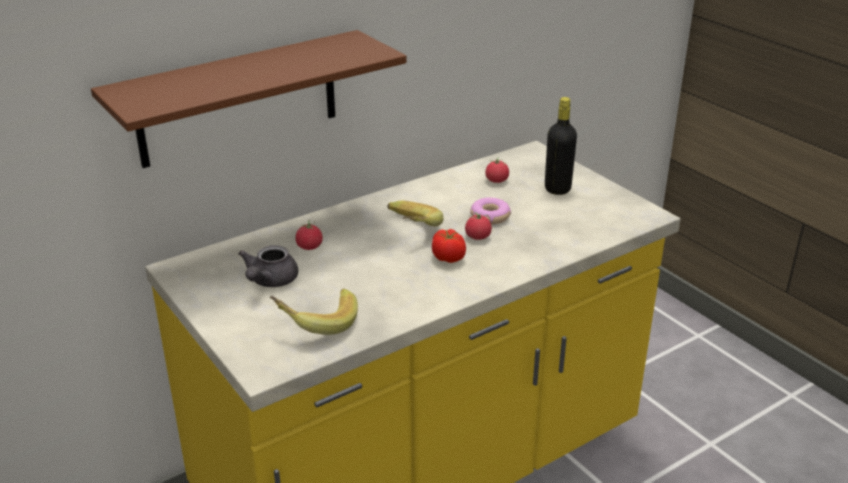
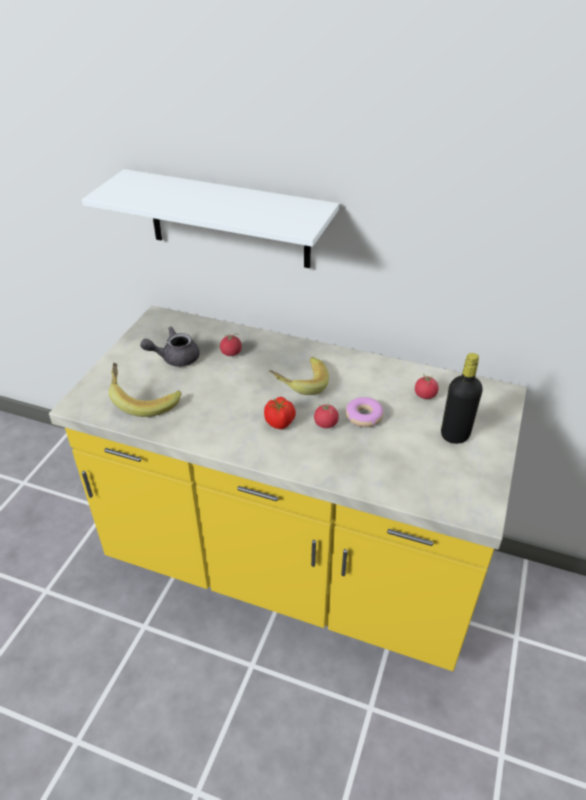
camera: 55 degrees right, 10 degrees up
(238, 99) = (229, 219): brown shelf -> white shelf

